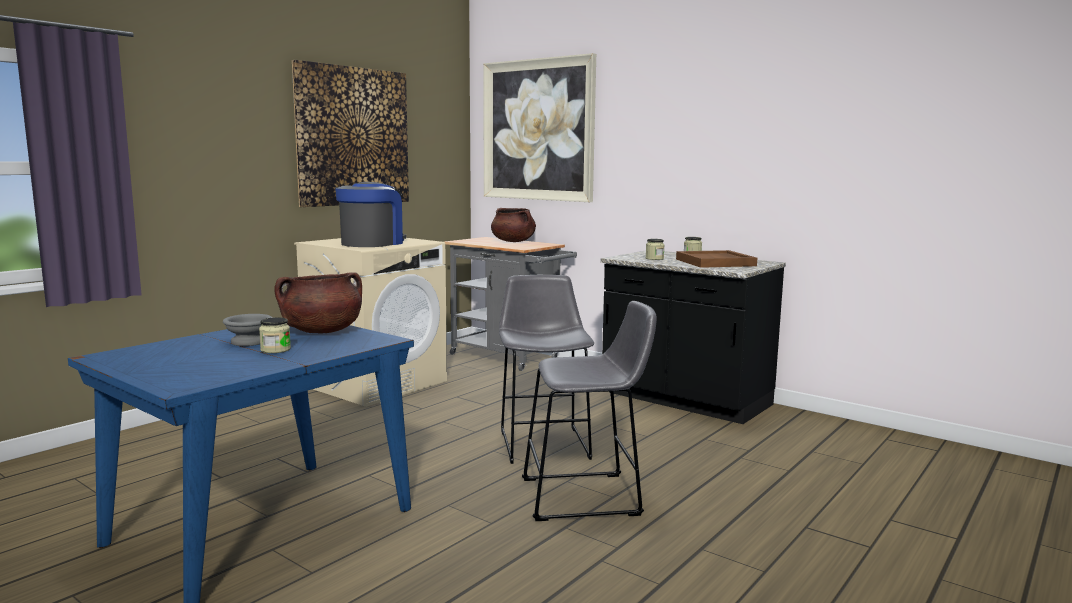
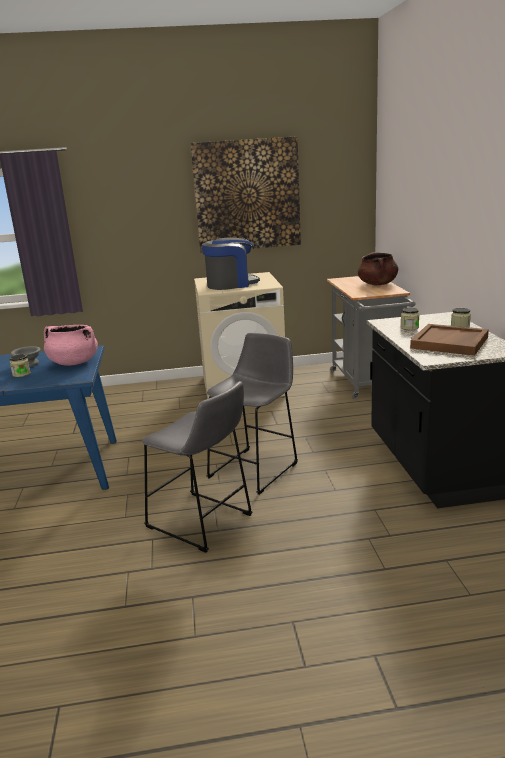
camera: 45 degrees right, 10 degrees up
(322, 331) = (73, 363): brown cooking pot -> pink cooking pot
(538, 130) = (403, 181): picture -> none

